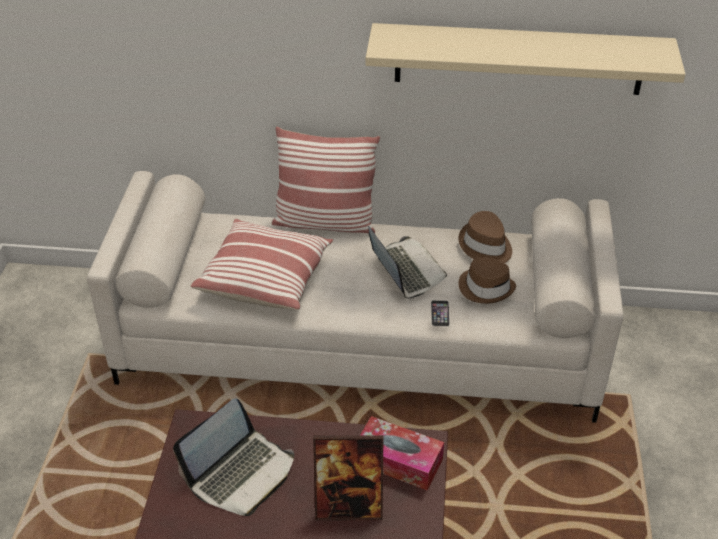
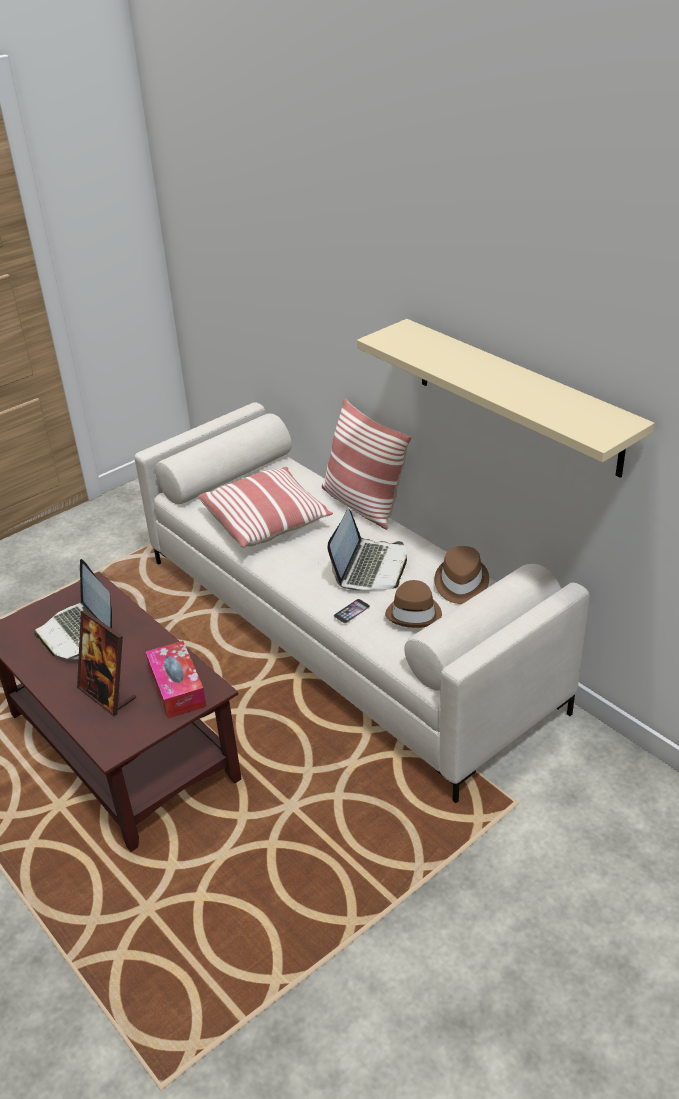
camera: 45 degrees right, 5 degrees down
(241, 473) = (78, 632): laptop -> laptop turned 60 degrees clockwise

